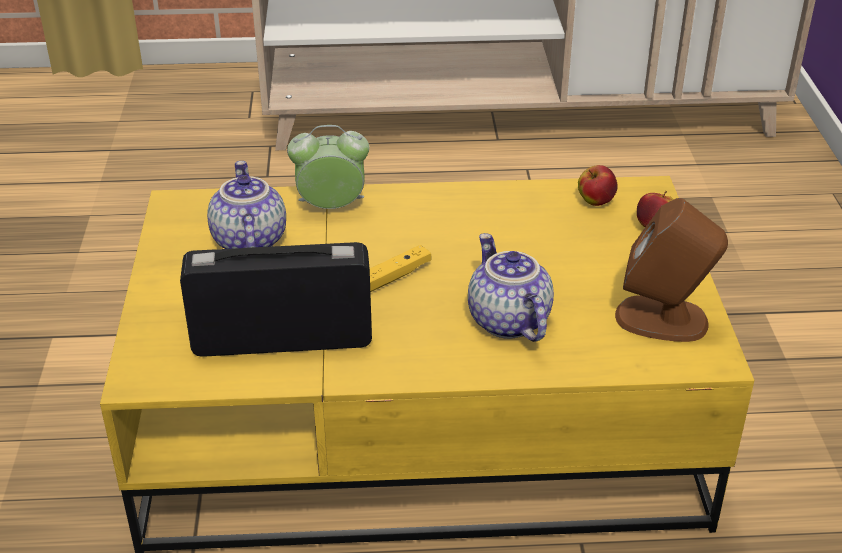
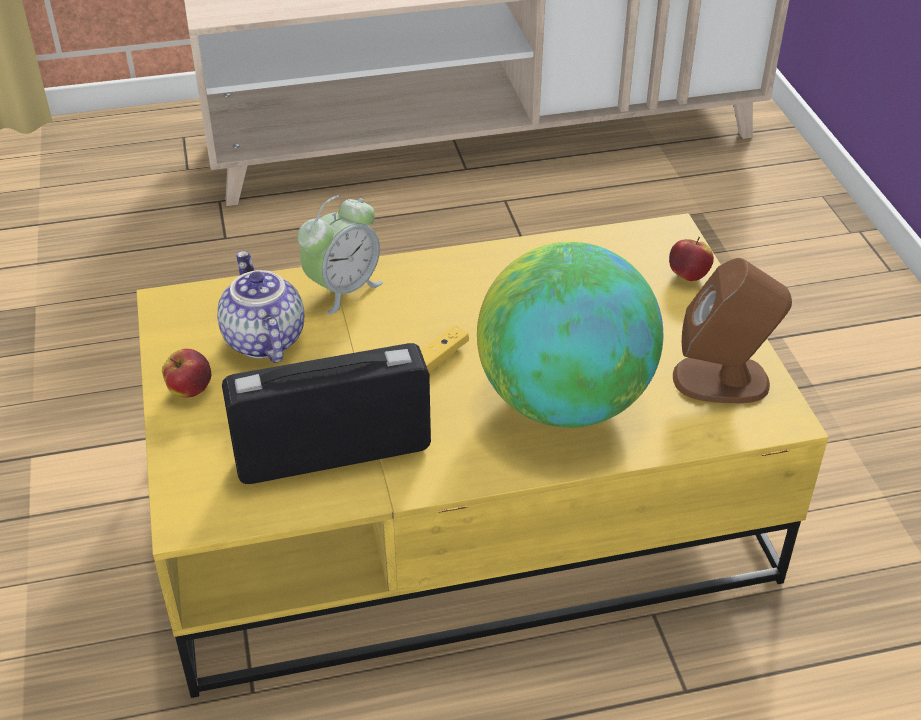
camera: 10 degrees left, 5 degrees up
(331, 207) = (343, 289): alarm clock -> alarm clock turned 150 degrees clockwise
(506, 321) = (564, 401): teapot -> globe
(595, 202) = (621, 252): apple -> apple (190, 390)

